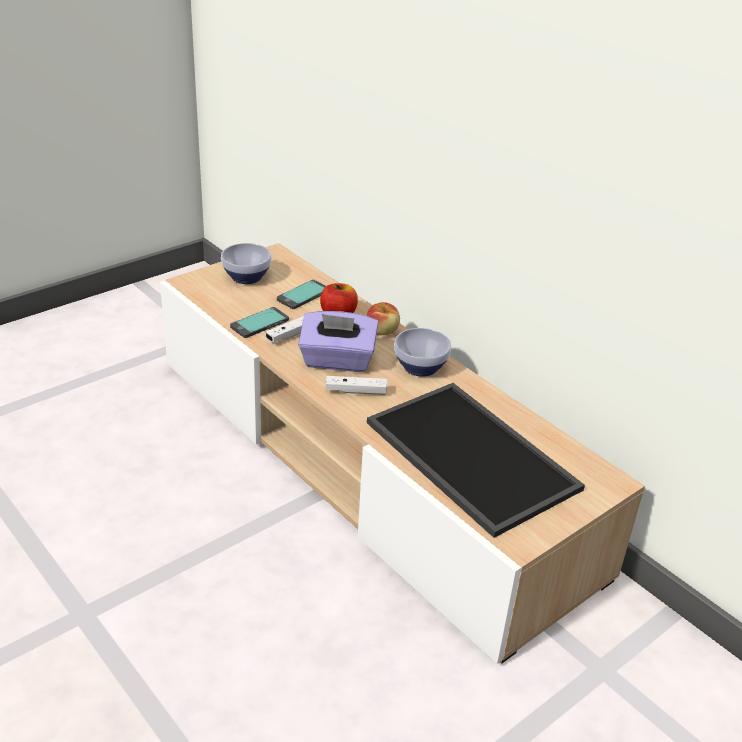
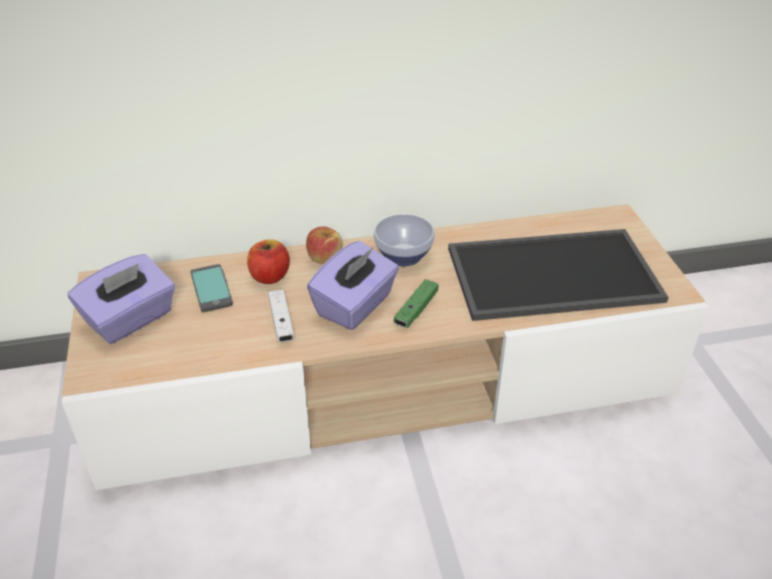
camera: 60 degrees left, 5 degrees up
(248, 277) = (130, 319): bowl -> purple tissue box
(260, 324) = (239, 340): phone -> none
(356, 391) = (416, 310): white game controller -> green game controller

